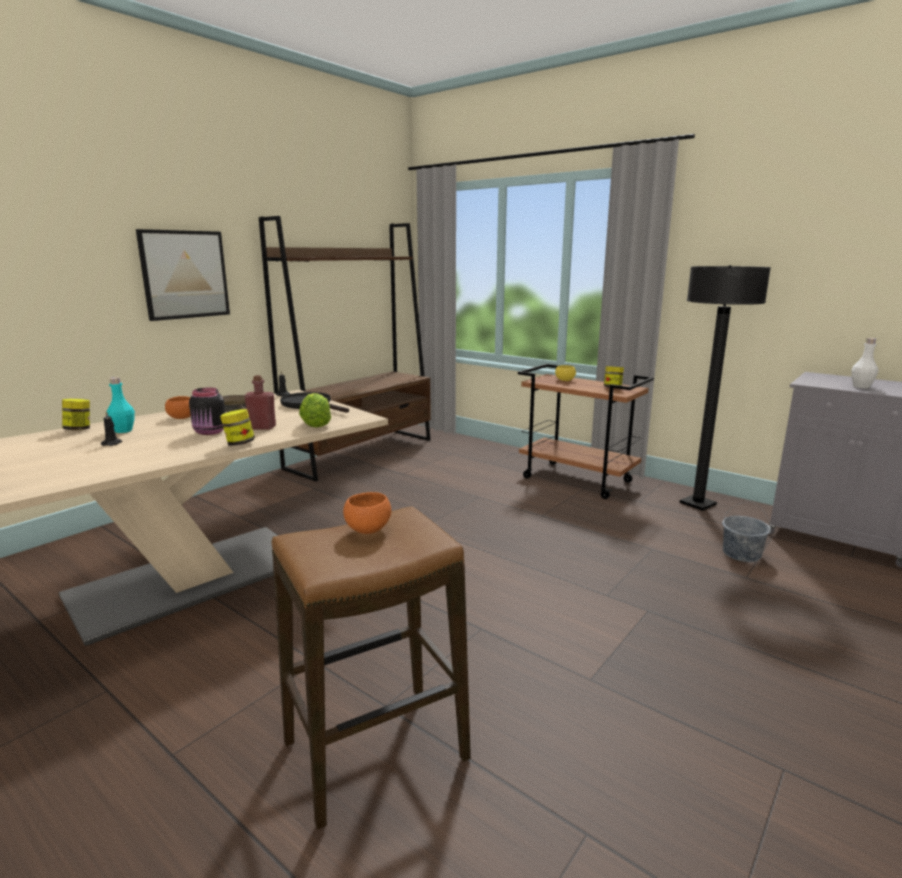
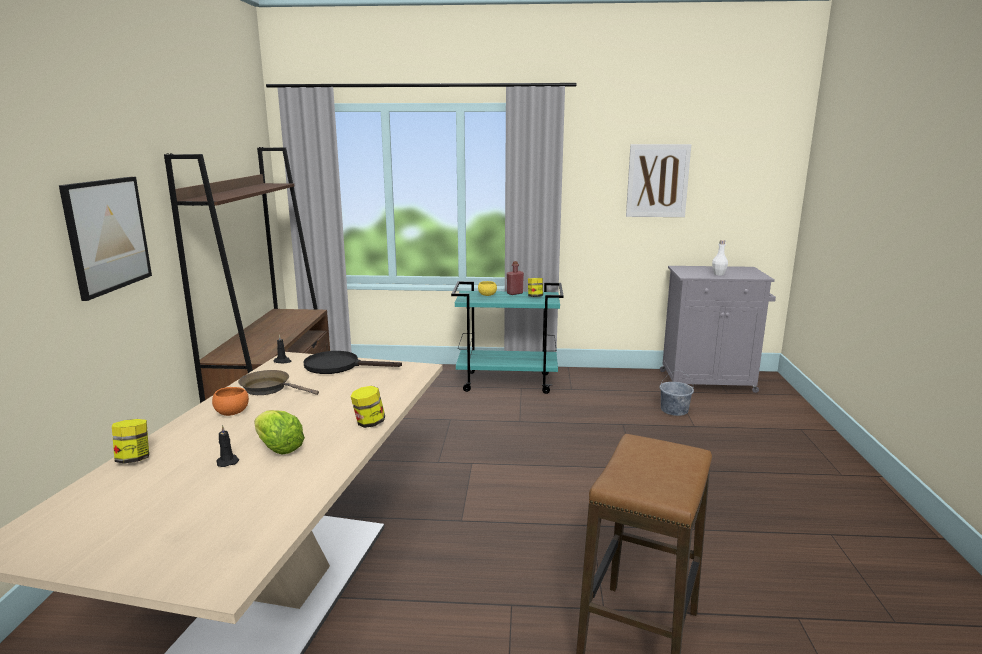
camera: 35 degrees left, 0 degrees up
(123, 431) = (200, 445): turquoise bottle -> none
(210, 432) = (308, 420): black jar -> none
(262, 427) = (349, 401): red bottle -> red bottle (515, 293)
(316, 424) = (393, 385): lettuce -> lettuce (278, 448)
(368, 529) = (638, 460): orange bowl -> none
(578, 480) = (508, 382): brown cart -> turquoise cart
(697, 504) = (609, 380): black floor lamp -> none
(801, 257) = (657, 181): none -> picture

